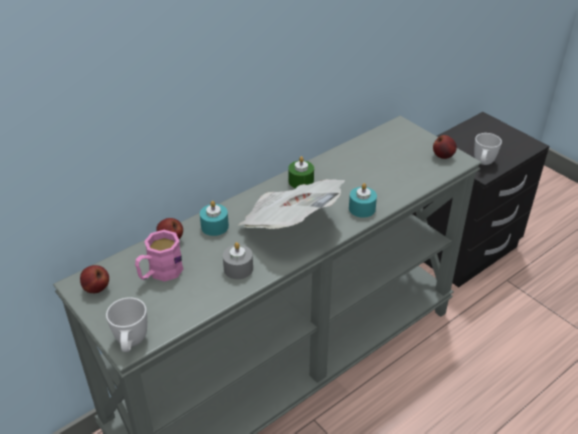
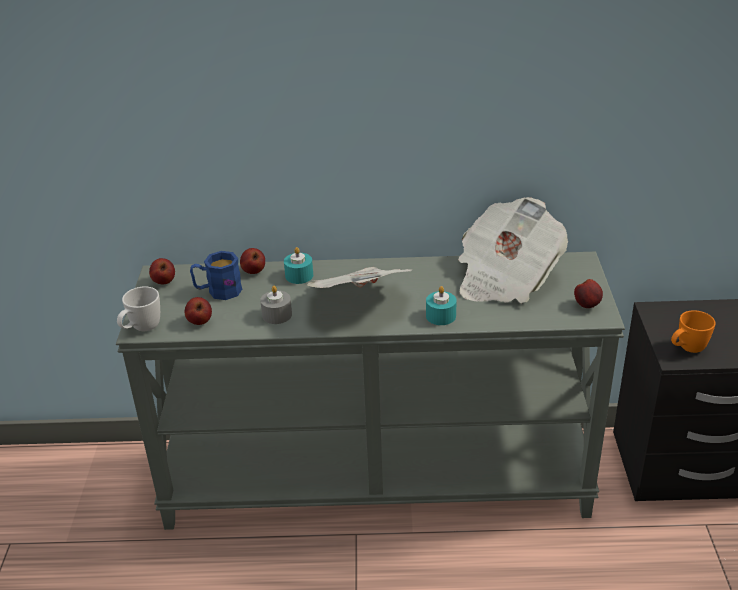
camera: 40 degrees right, 5 degrees down
(160, 273) = (218, 291): pink mug -> blue mug
(178, 308) = (200, 322): none -> apple
(301, 181) = (416, 270): green candle -> none
(368, 159) = (505, 277): none -> newspaper
(483, 164) = (687, 349): white mug -> orange mug

